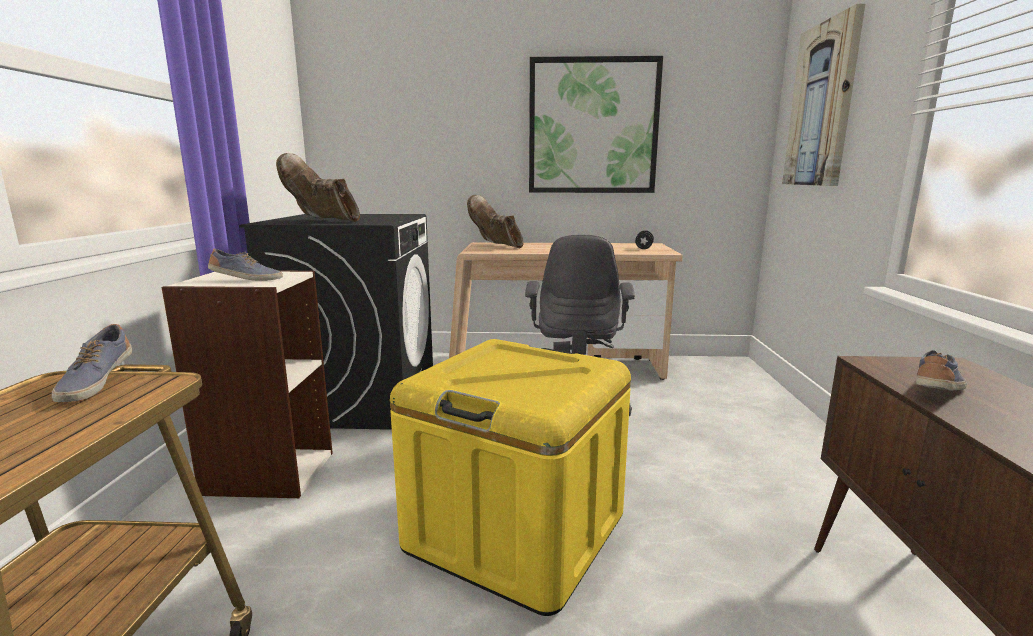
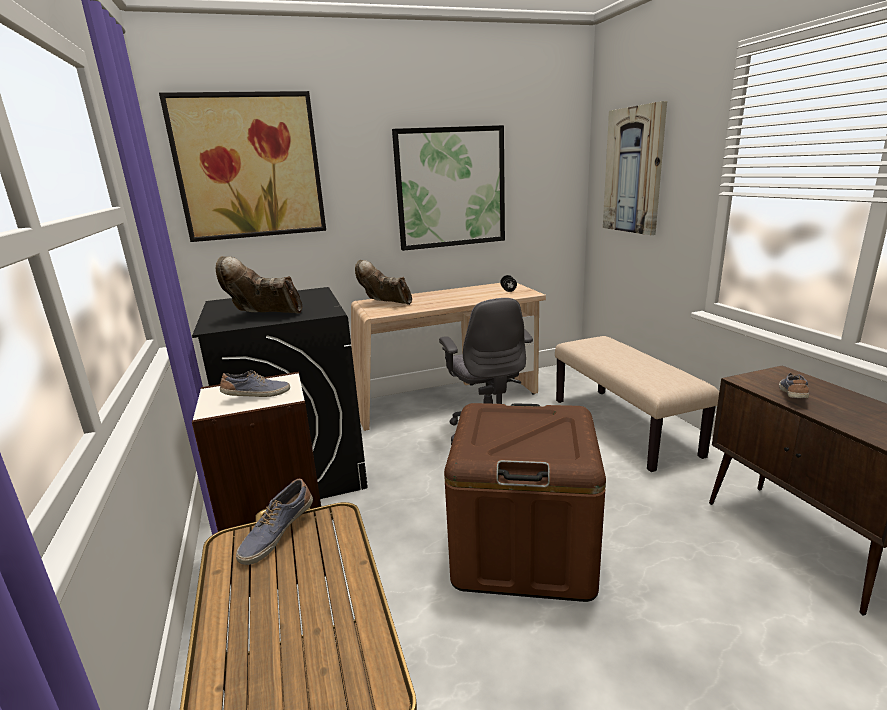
camera: 20 degrees left, 5 degrees up
(95, 382) = (276, 534): shoe -> shoe turned 60 degrees clockwise
(381, 93) = (249, 167): none -> picture
(516, 531) = (523, 548): yellow storage box -> brown storage box
(753, 433) = (624, 426): none -> beige bench

